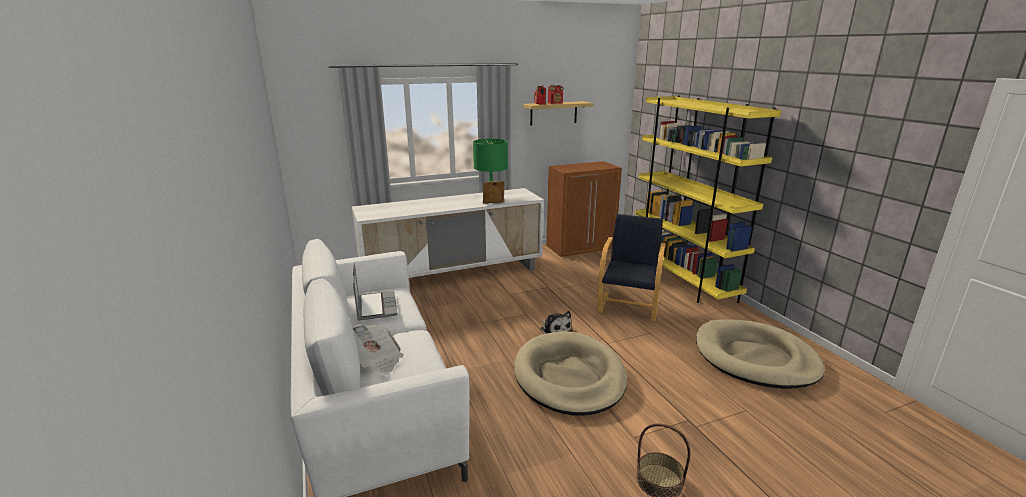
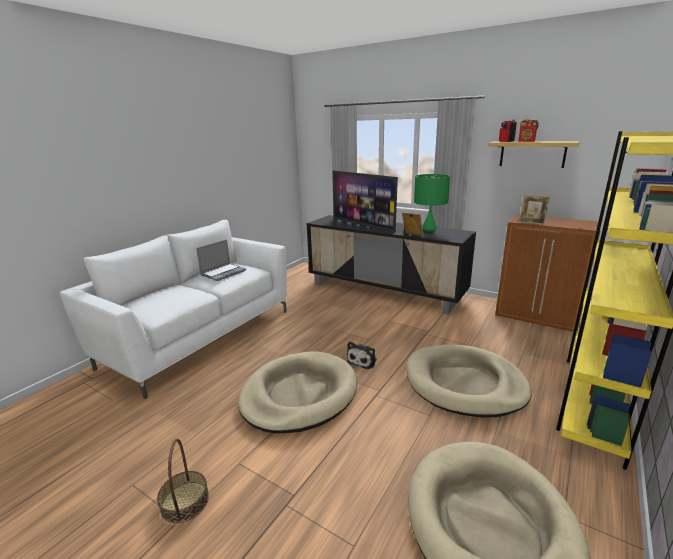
camera: 55 degrees right, 0 degrees up
(376, 361) = (156, 296): newspaper -> none
(423, 206) = (363, 224): none -> television
(453, 273) = (385, 290): white tv stand -> black tv stand
(577, 170) = (531, 222): none -> picture frame
(629, 306) = (464, 383): black armchair -> beige dog bed

